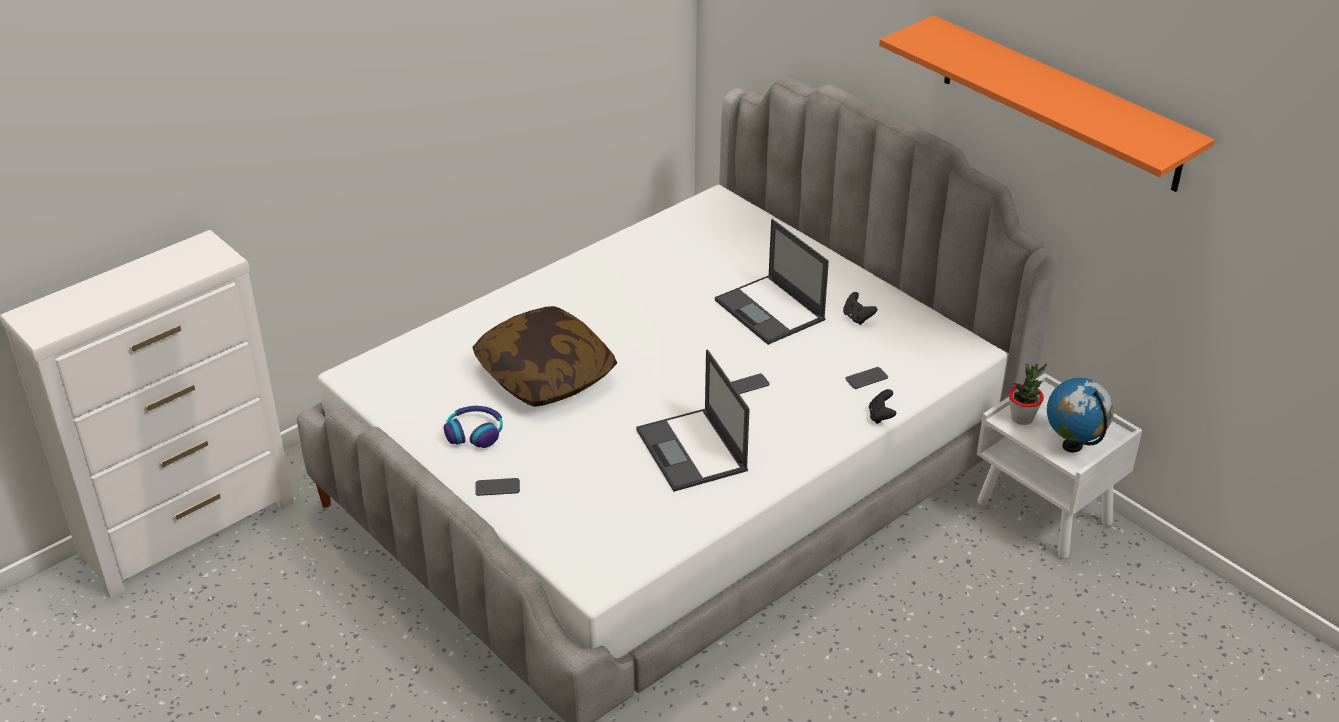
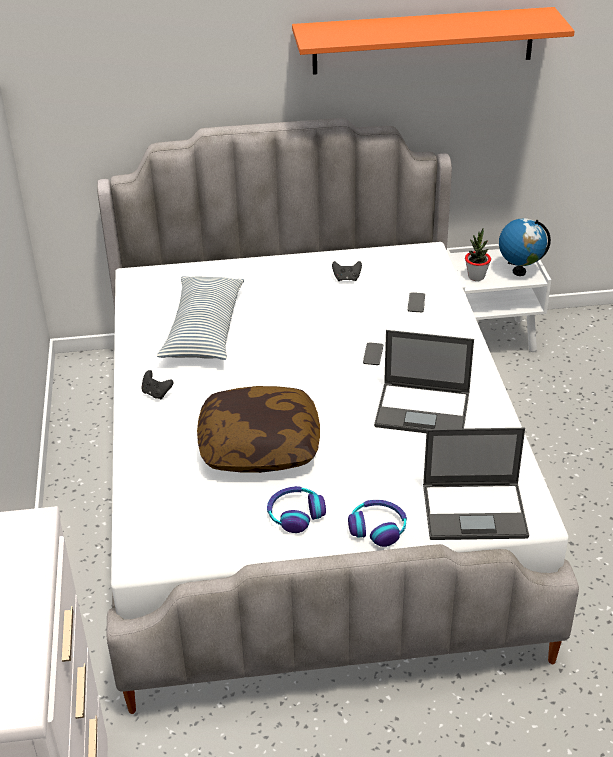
camera: 55 degrees left, 0 degrees up
(497, 487) = (377, 528): phone -> headphones
(679, 271) = (204, 329): none -> pillow
(770, 311) = (298, 309): laptop -> laptop (475, 511)
(881, 416) = (461, 314): black game controller -> black game controller (156, 393)

